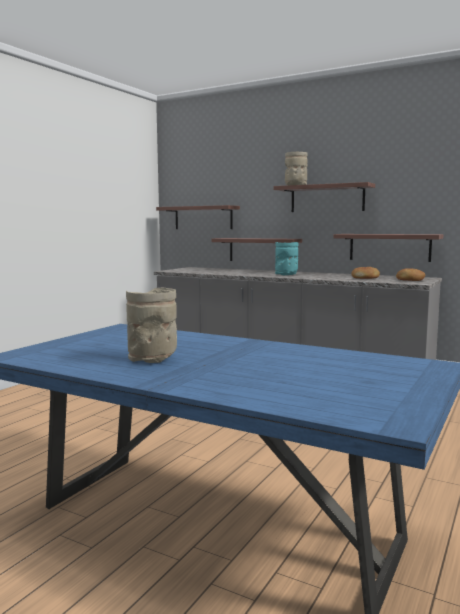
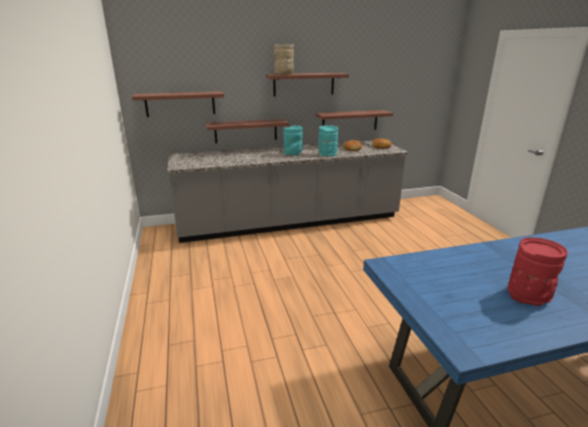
camera: 45 degrees left, 15 degrees up
(152, 359) = (529, 295): beige vase -> red vase
(320, 277) = (327, 154): none -> turquoise vase

